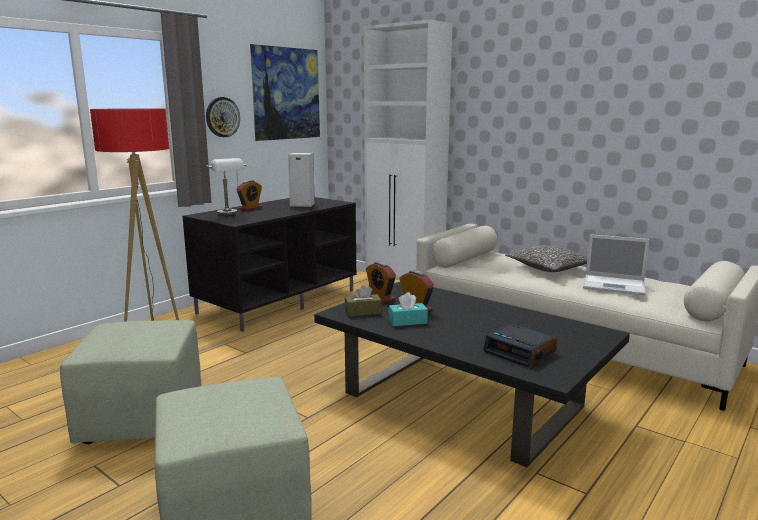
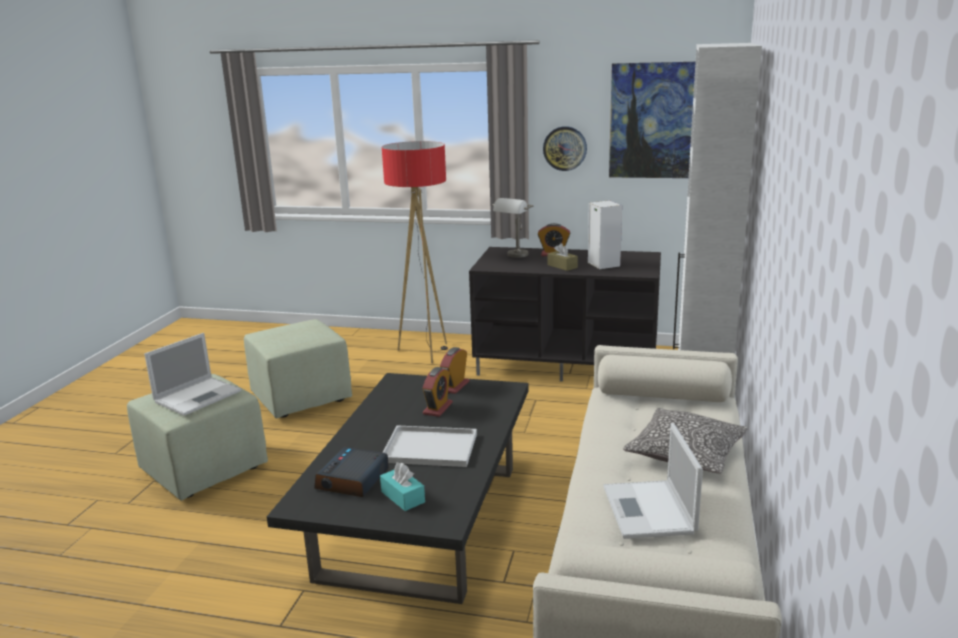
camera: 65 degrees right, 5 degrees up
(239, 401) = (199, 396): none -> laptop
(363, 312) = (407, 389): brown tissue box -> brown tissue box (562, 266)
(407, 321) = (397, 413): turquoise tissue box -> turquoise tissue box (403, 497)
(485, 321) = (428, 448): none -> white tray

